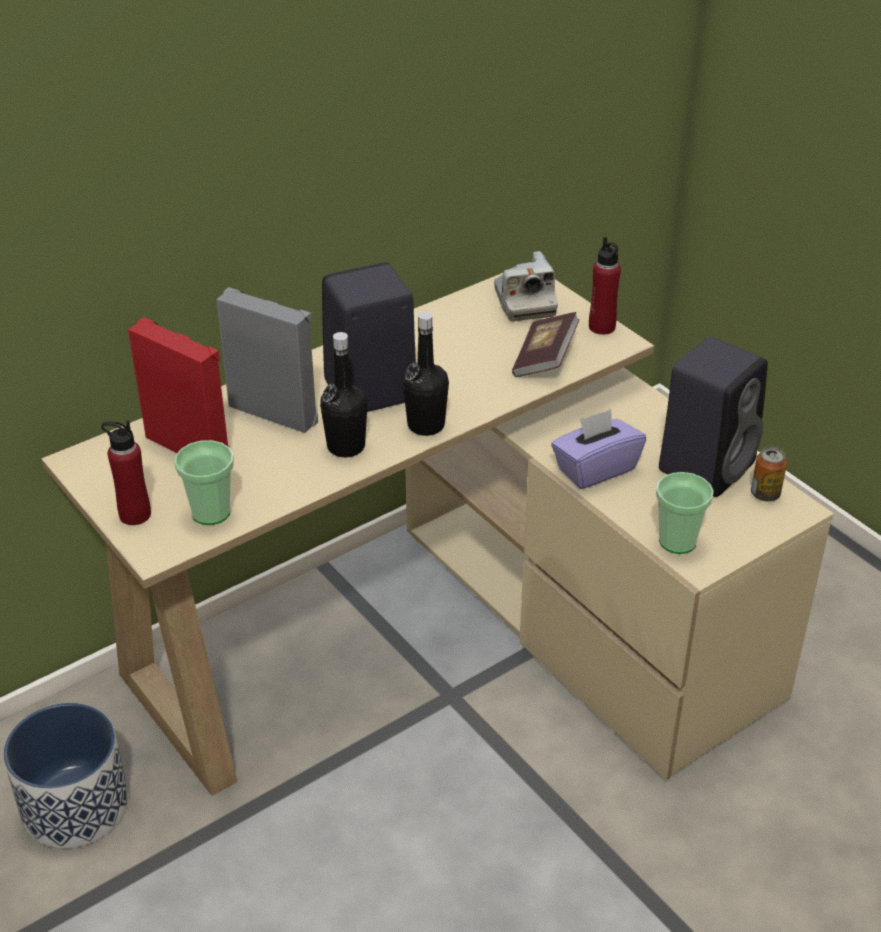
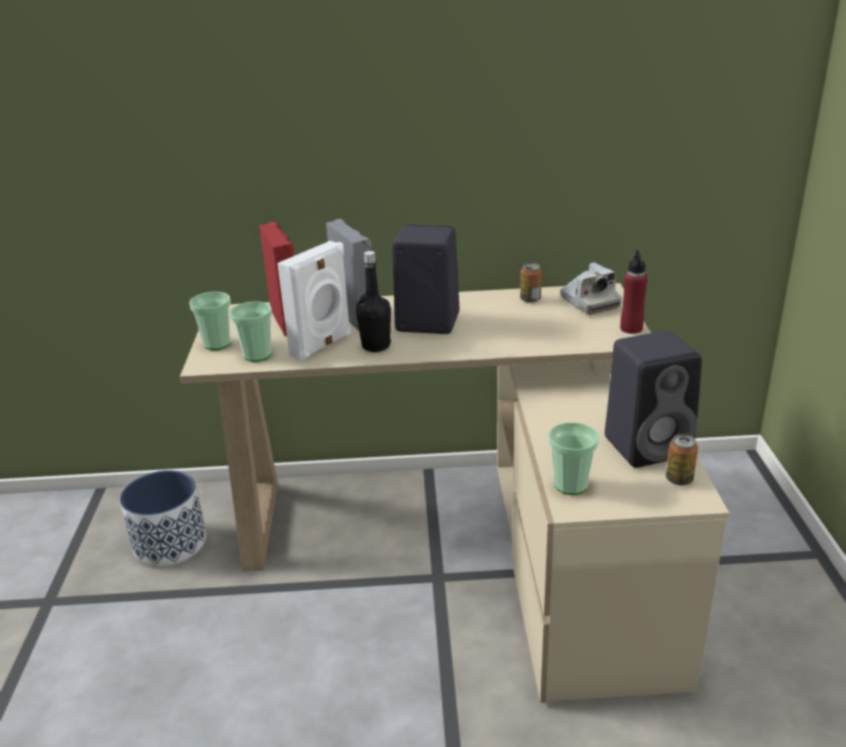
camera: 35 degrees right, 10 degrees down
(135, 514) = (217, 344): red bottle -> cup
(279, 469) = (322, 345): none -> white speaker
(426, 425) = (440, 349): black bottle -> none
(455, 317) = (530, 299): none -> can
(524, 302) = (589, 302): camera -> camera turned 45 degrees counterclockwise
(544, 359) = (566, 336): book -> none
(595, 469) = (557, 421): purple tissue box -> none

